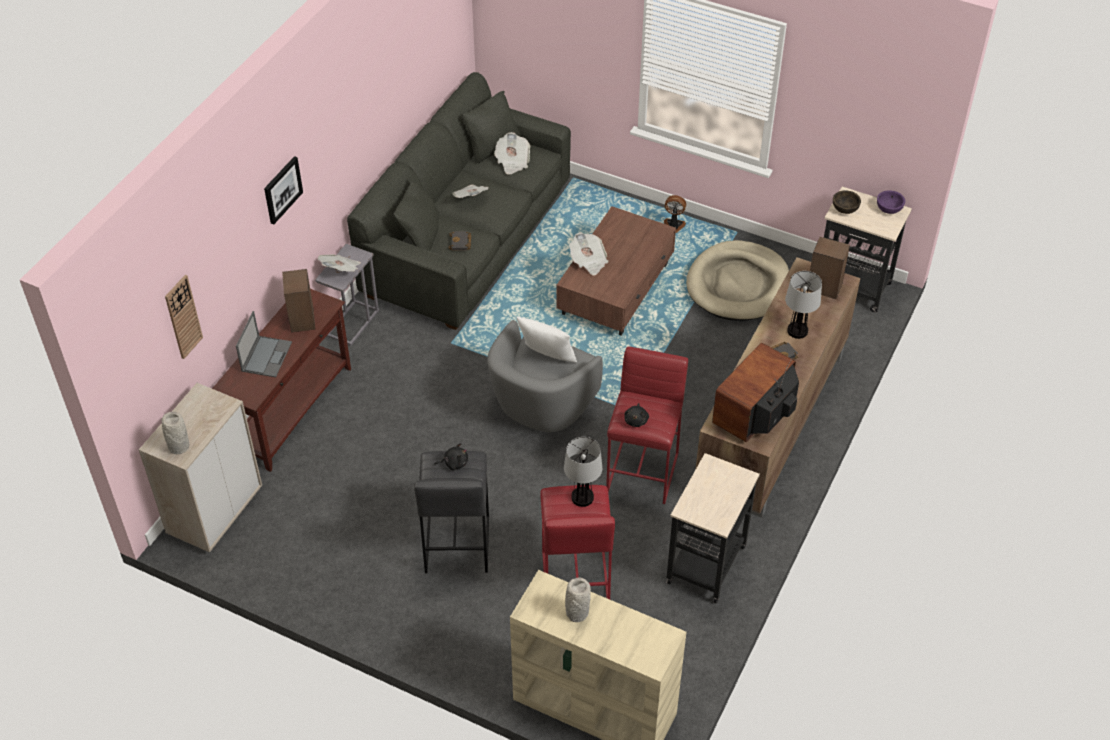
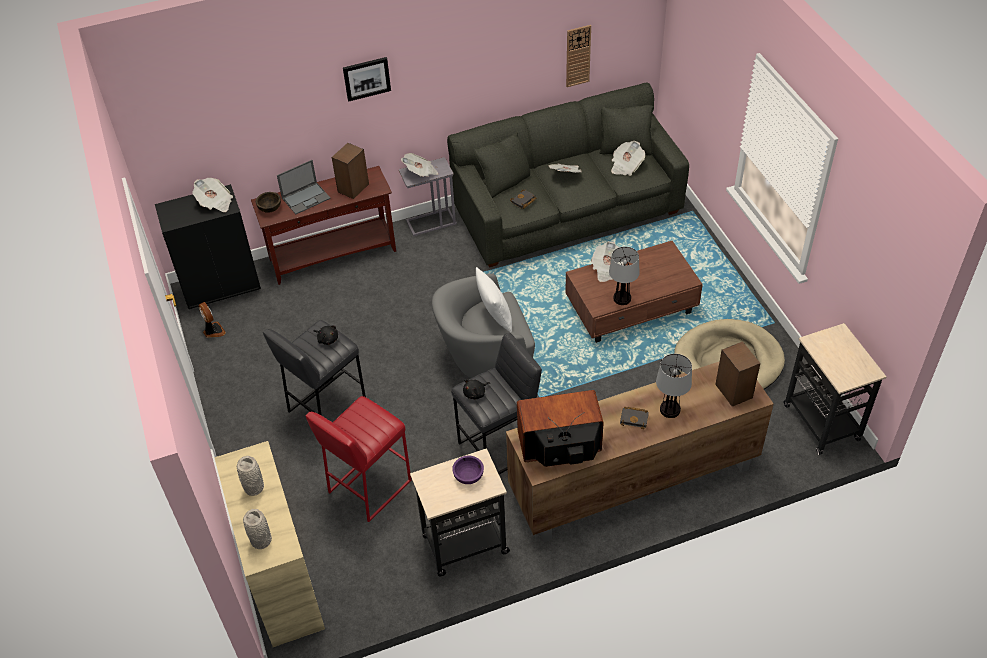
camera: 45 degrees right, 0 degrees up
(178, 446) = (175, 216): grey vase -> grey vase (261, 540)
(183, 317) = (227, 128): wall clock -> wall clock (578, 56)
(204, 408) = (215, 202): none -> newspaper
(216, 512) = (223, 288): beige cabinet -> black cabinet
(582, 497) = (375, 419): table lamp -> table lamp (622, 298)
(643, 471) = (499, 447): red stool -> grey stool
(673, 226) = (728, 289): fan -> fan (213, 331)
(845, 209) = (824, 342): brown bowl -> brown bowl (269, 208)
(889, 209) = (864, 365): purple bowl -> purple bowl (469, 476)

